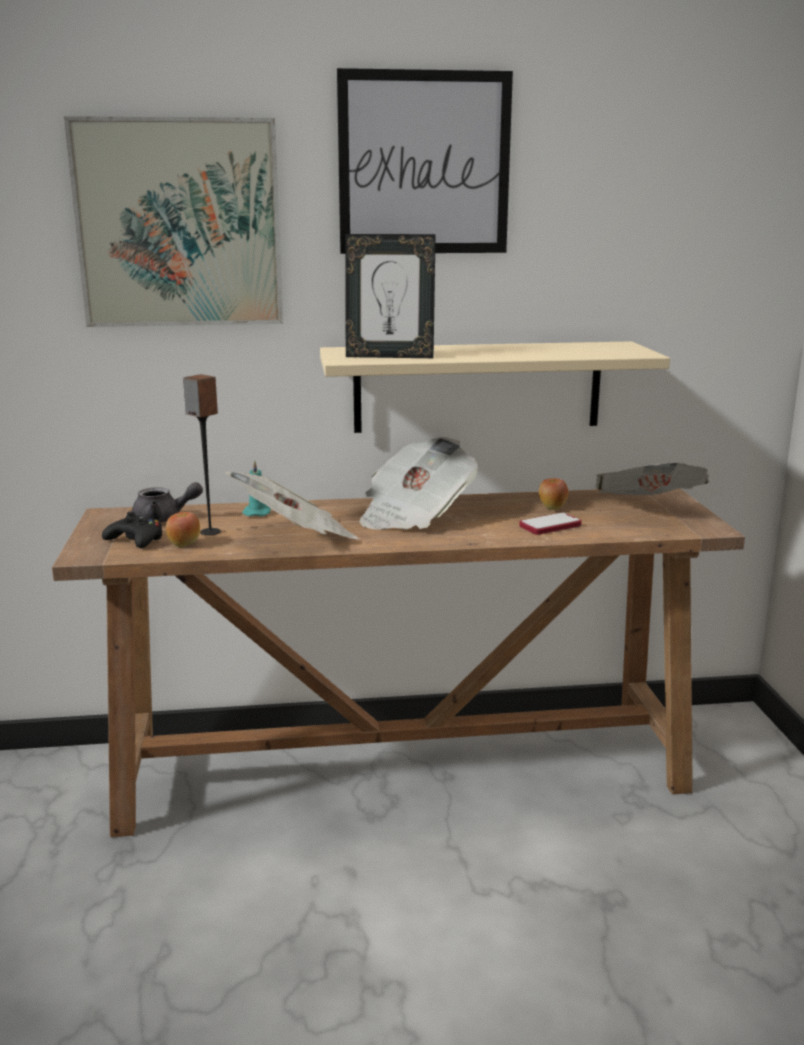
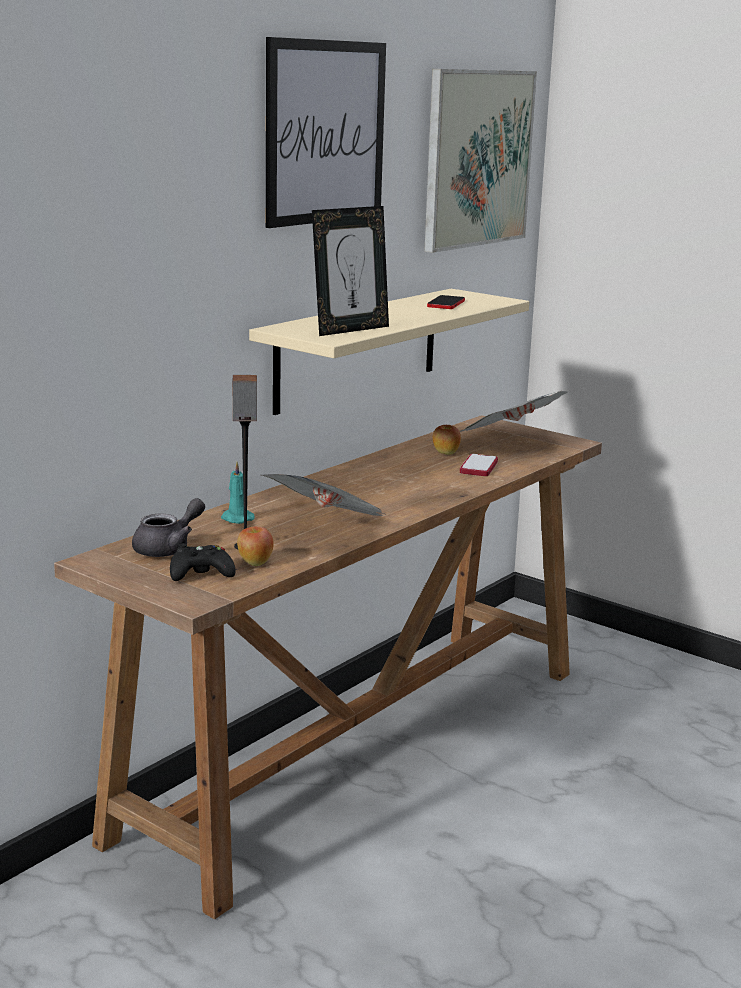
camera: 45 degrees left, 0 degrees up
(179, 224) = (138, 208): picture -> picture (478, 158)
(414, 515) = (368, 485): newspaper -> none
(566, 350) = (446, 304): none -> phone

